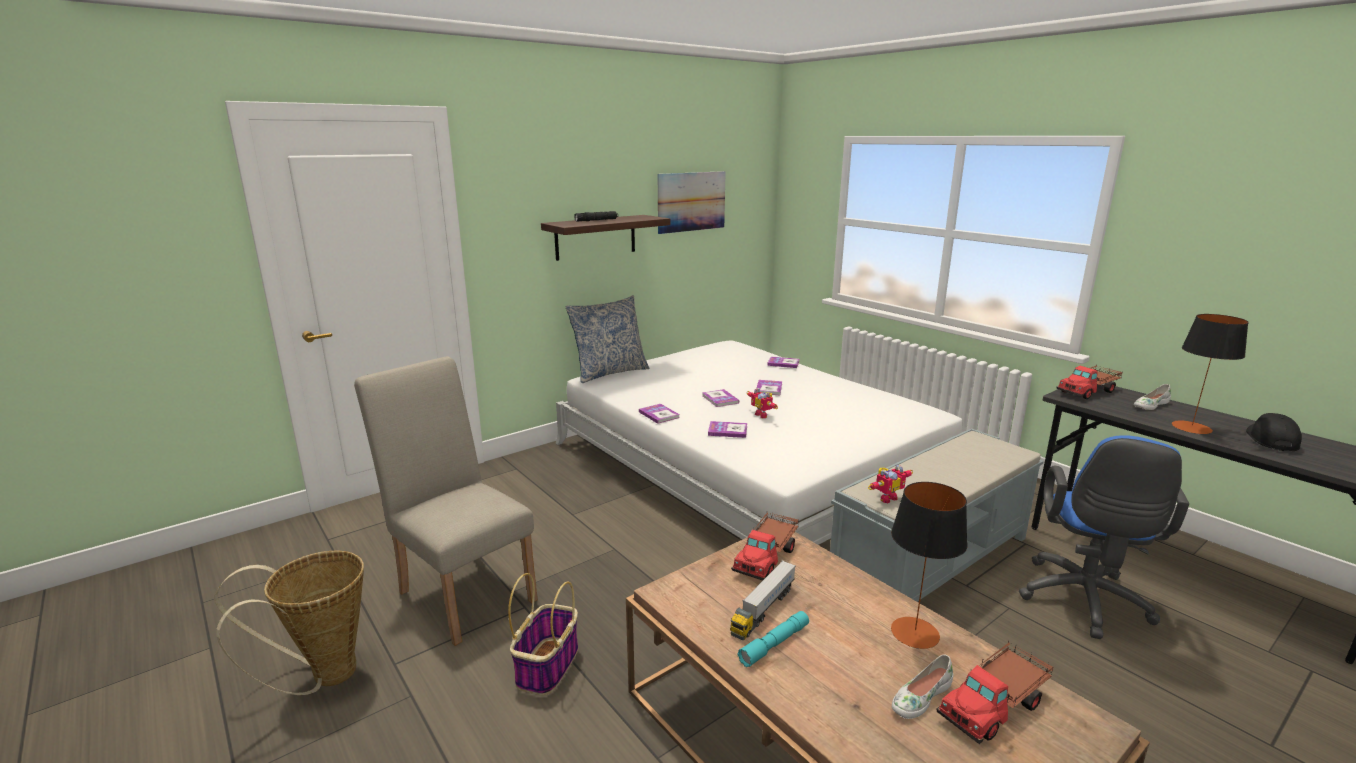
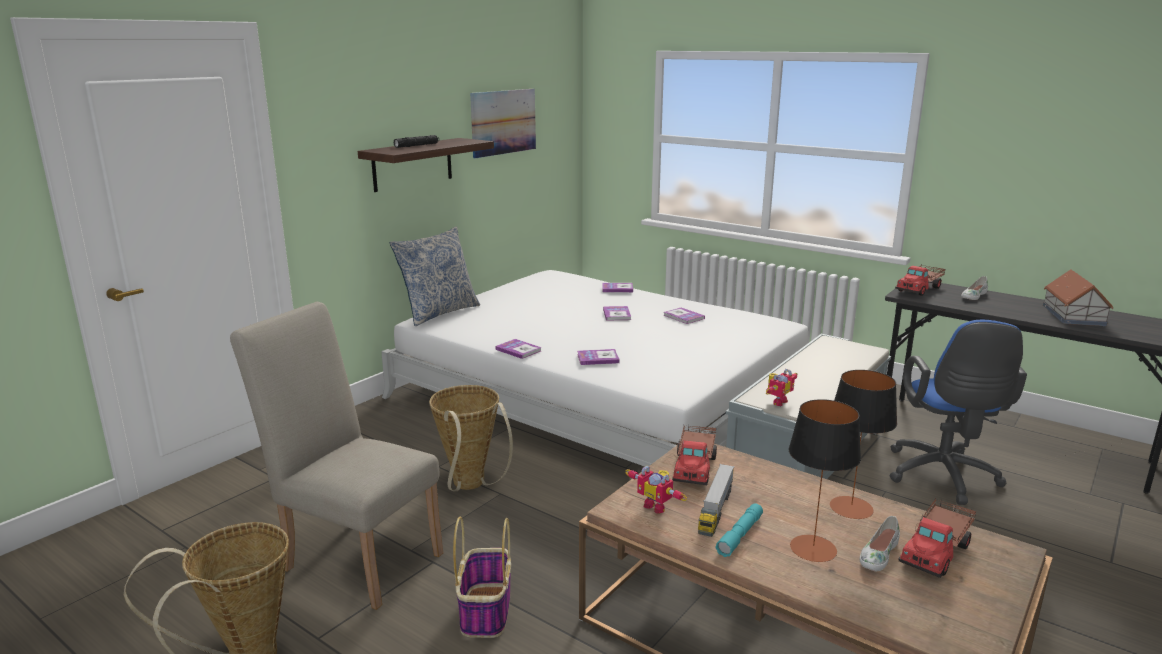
camera: 15 degrees left, 0 degrees up
(591, 538) = (470, 486): none -> basket
(720, 399) = (573, 329): book -> book (683, 317)
(763, 415) = (625, 340): toy robot -> toy robot (657, 506)
(1191, 427) = (1012, 311): table lamp -> table lamp (813, 548)
(1271, 439) = (1073, 315): black cap -> toy house

